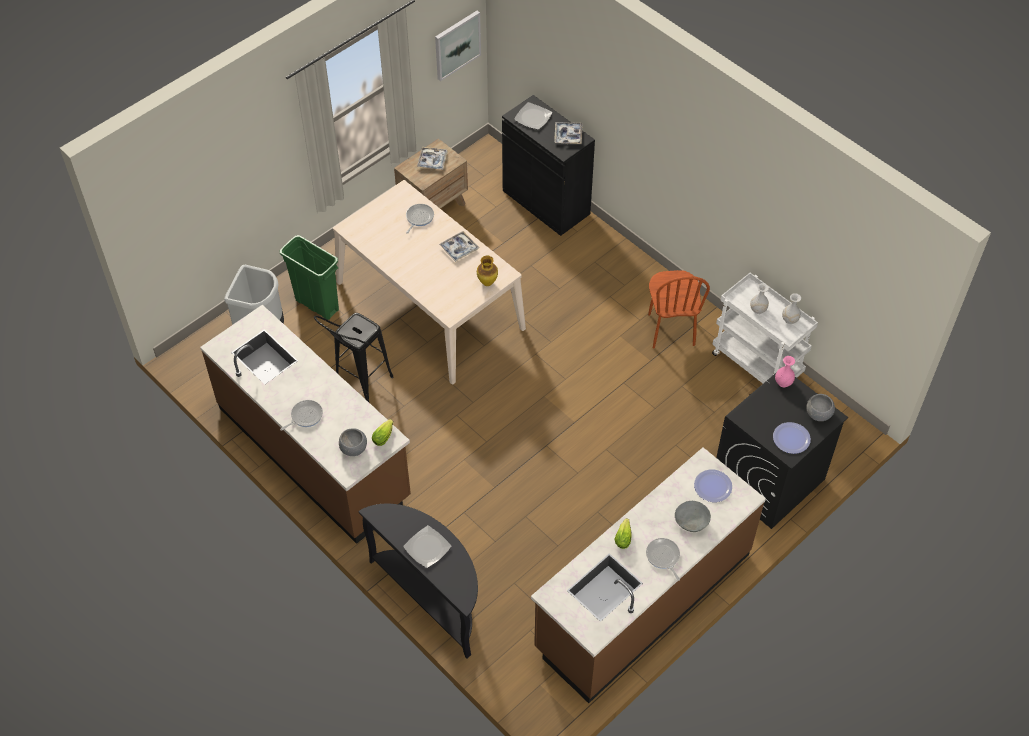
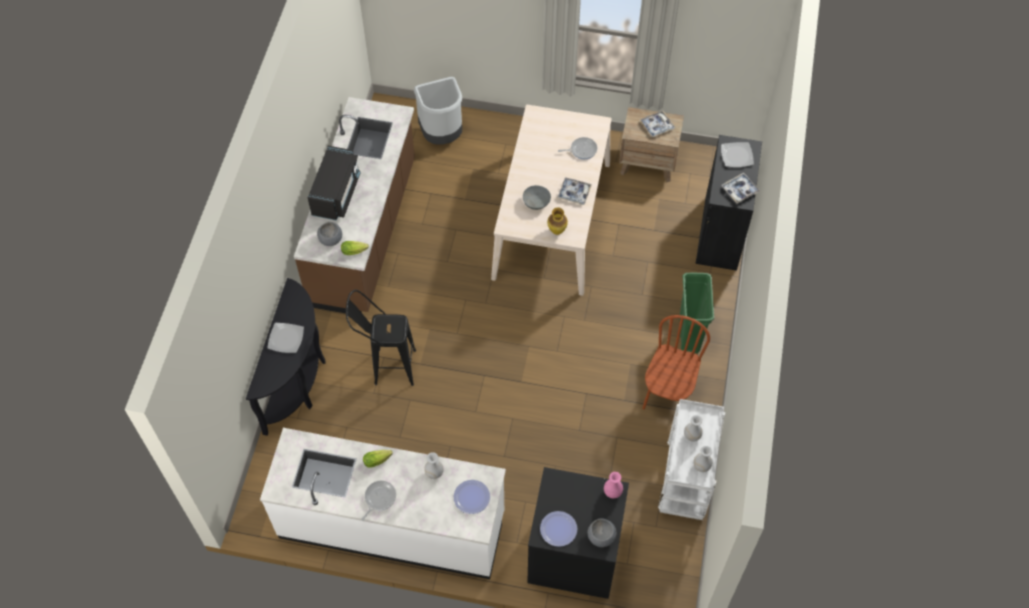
camera: 55 degrees right, 5 degrees up
(305, 416) = (336, 193): frying pan -> black microwave
(317, 305) = (493, 152): green trash can -> green trash can (689, 335)
(358, 385) = (442, 222): black stool -> black stool (387, 367)
(457, 45) = (740, 55): picture -> none
(642, 600) = (392, 524): brown counter -> white counter
(668, 501) = (434, 472): none -> white vase
(670, 329) = (667, 396): brown chair -> brown chair turned 150 degrees clockwise
(692, 521) = (426, 500): grey bowl -> grey bowl (536, 202)

